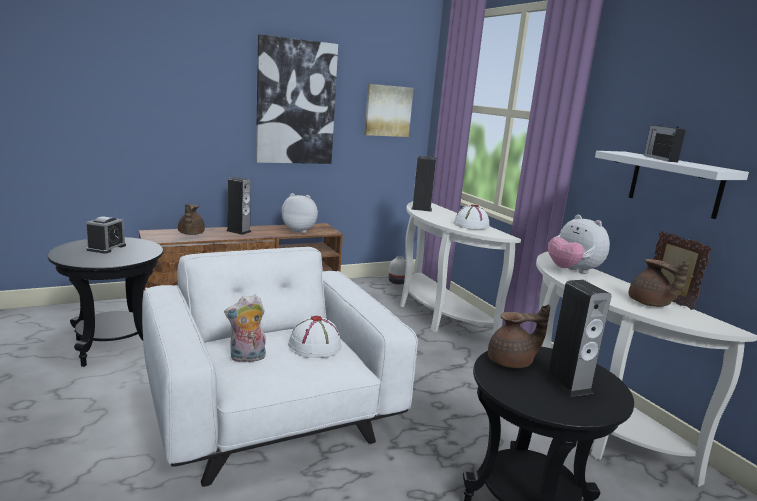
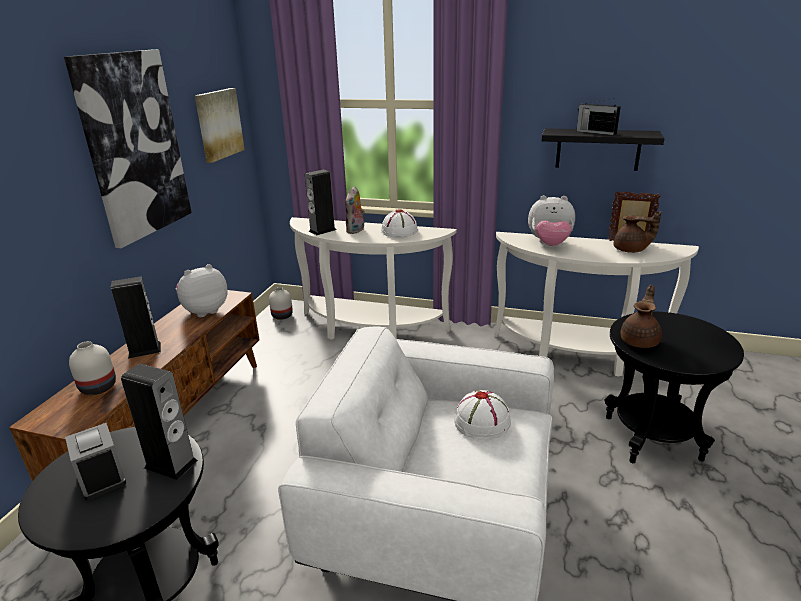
camera: 45 degrees left, 10 degrees up
(190, 234) = (97, 388): brown teapot -> white vase
(247, 358) = (473, 474): plush toy -> plush toy (356, 231)
(568, 384) = (684, 336): speaker -> speaker (171, 464)
(675, 184) = (598, 149): white shelf -> black shelf

